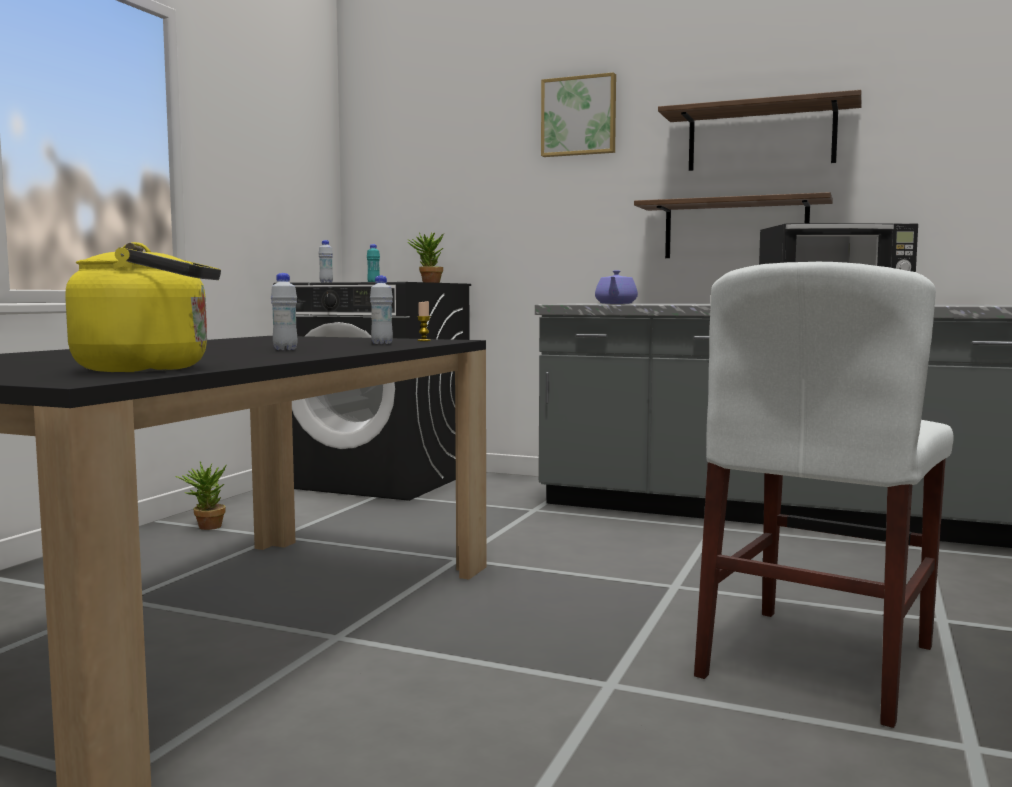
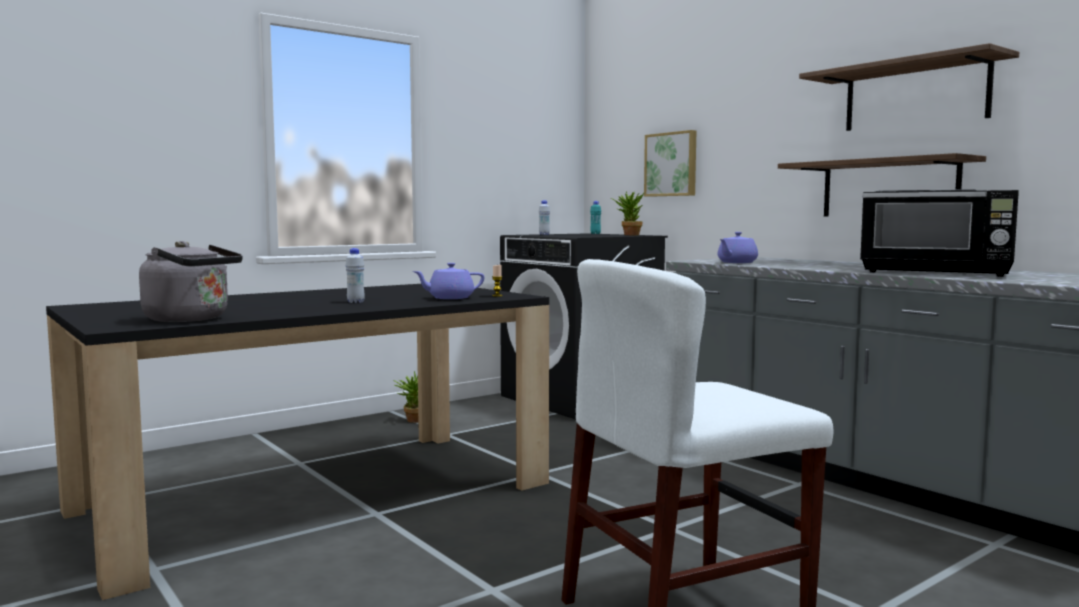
camera: 30 degrees right, 0 degrees up
(152, 369) = (191, 319): yellow kettle -> grey kettle
(382, 343) = (449, 298): white bottle -> purple teapot
(579, 116) = (755, 83): picture -> picture (672, 164)

